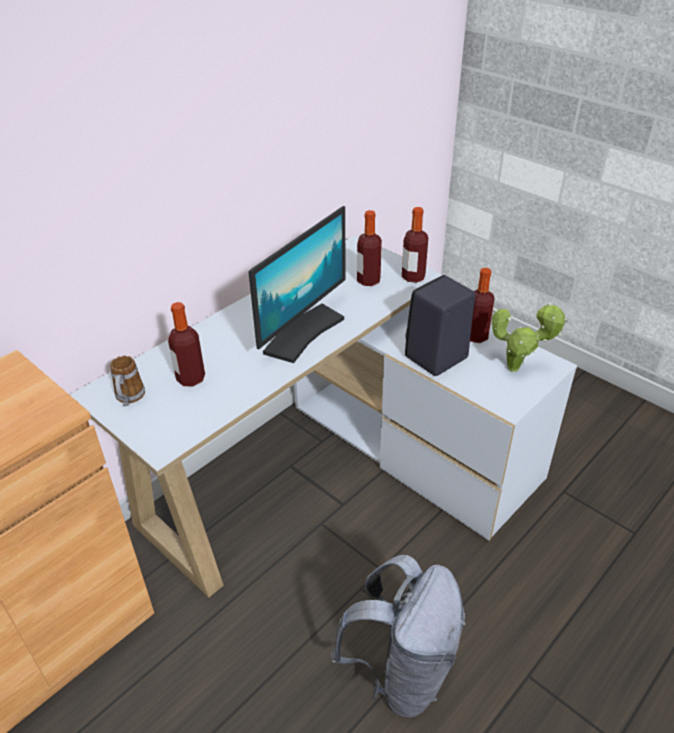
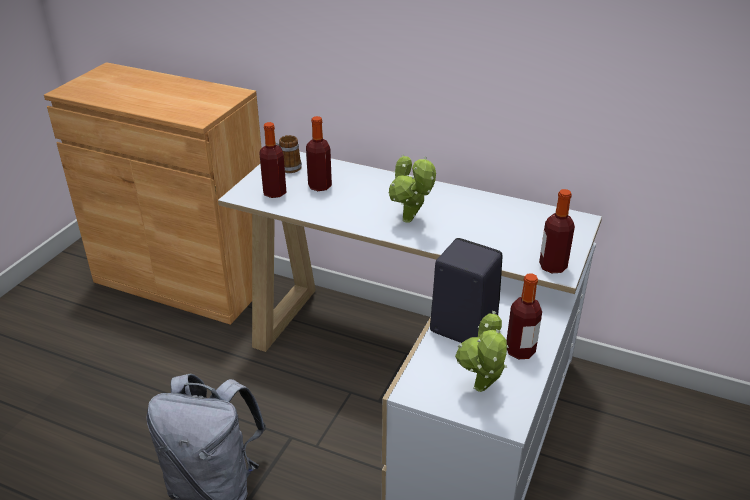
camera: 70 degrees right, 5 degrees down
(302, 333) = (410, 221): monitor -> potted plant
(368, 280) = (522, 240): bottle -> bottle (274, 192)

